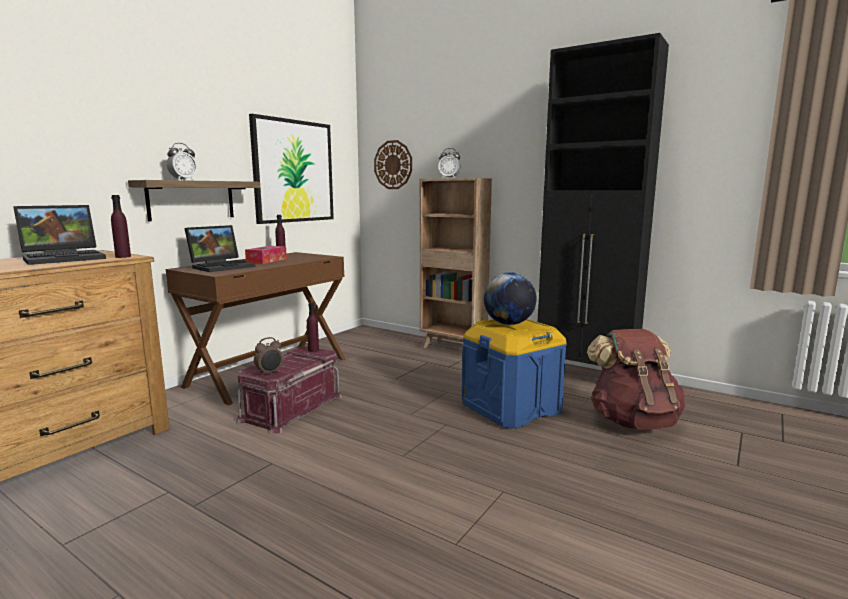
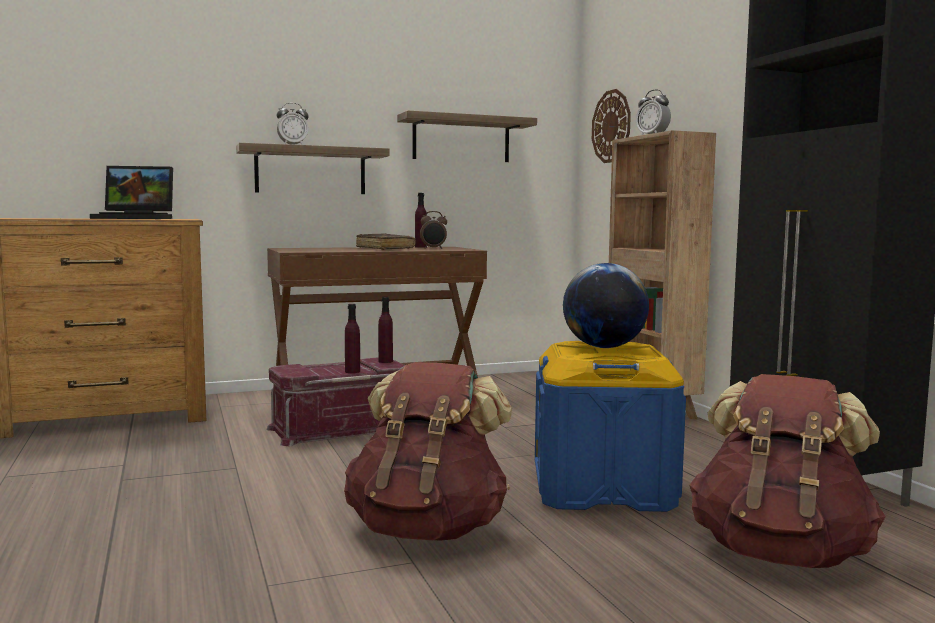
camera: 35 degrees right, 5 degrees down
(123, 257) = (178, 219): purple bottle -> purple bottle (352, 371)
(222, 266) = (321, 249): laptop -> none
(266, 261) = (385, 248): tissue box -> brown book
(269, 373) = (296, 371): alarm clock -> alarm clock (433, 248)
(293, 171) = (461, 139): picture -> shelf
(474, 466) = (428, 529): none -> brown backpack

